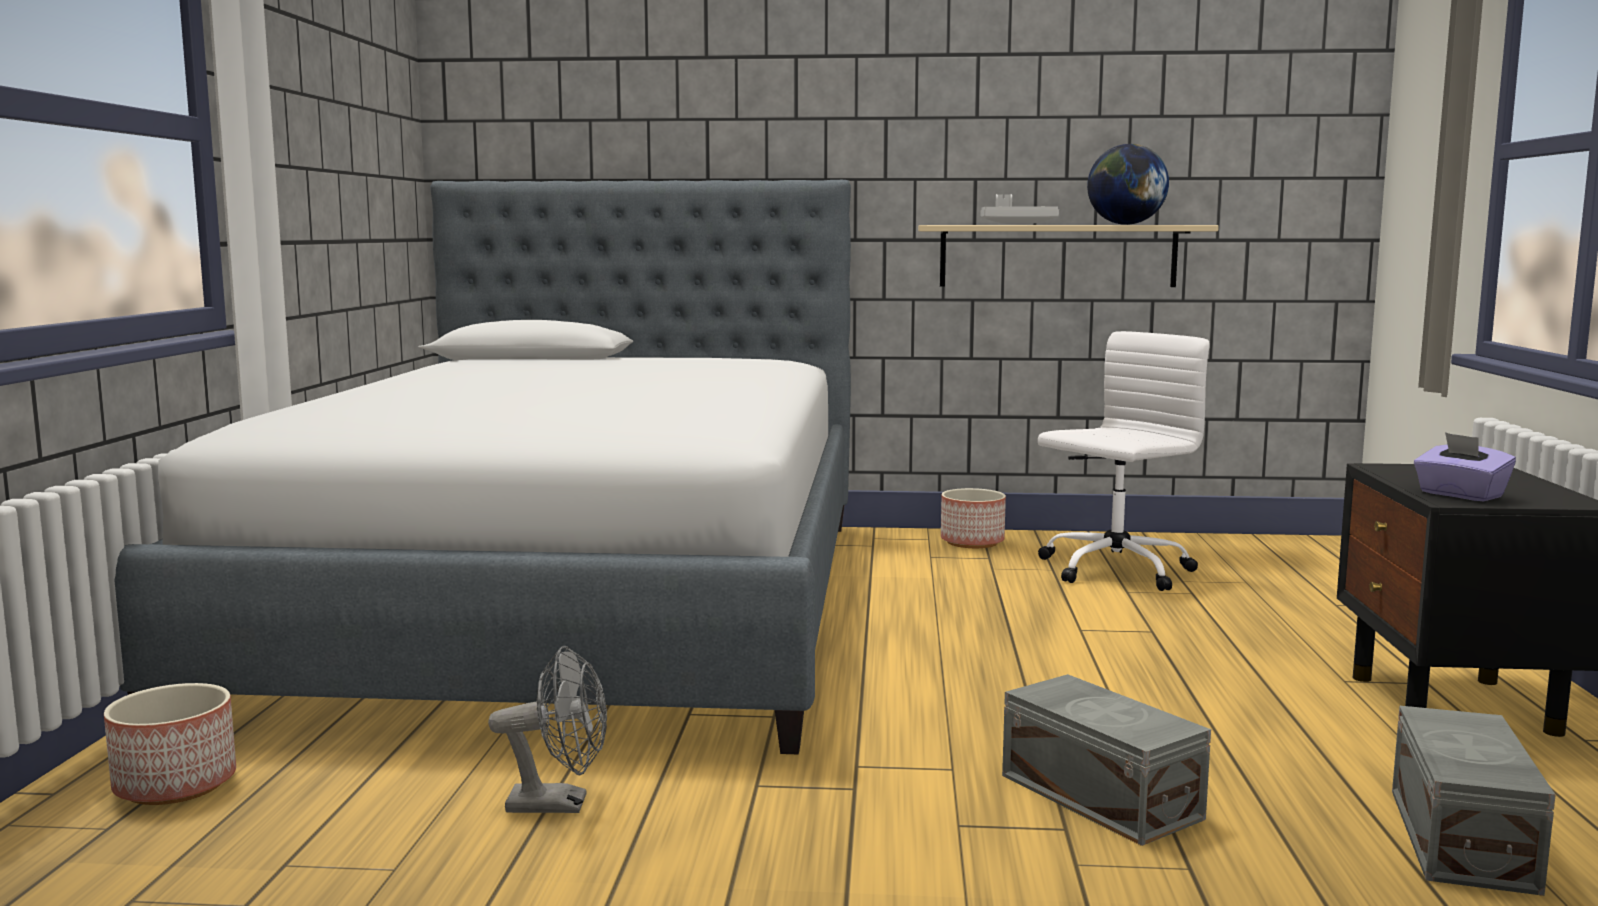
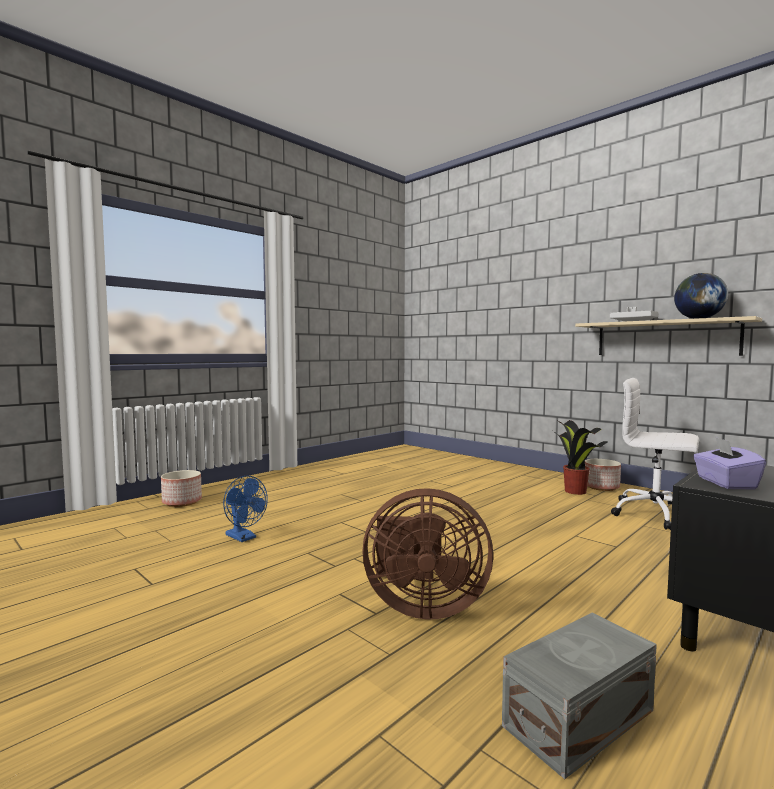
camera: 40 degrees right, 5 degrees down
(560, 804) = (244, 538): grey fan -> blue fan
(579, 605) = (386, 478): bed -> none
(949, 557) = (575, 491): none -> potted plant
(1099, 795) = (422, 606): grey storage box -> brown fan
(1113, 570) = (657, 514): white office chair -> white office chair turned 150 degrees counterclockwise

